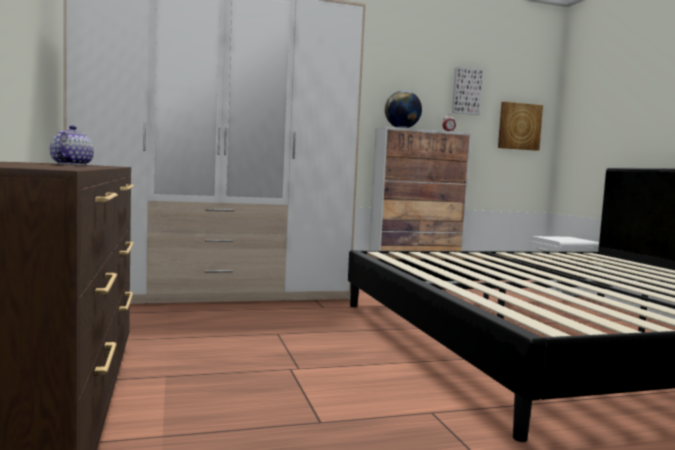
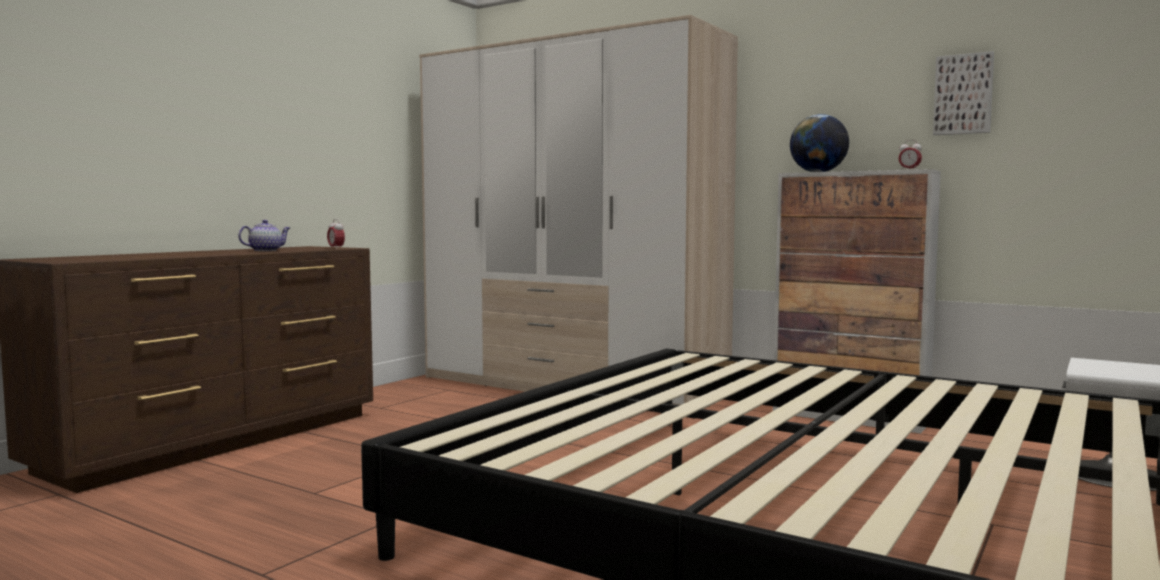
camera: 50 degrees right, 0 degrees up
(116, 166) = (336, 249): none -> alarm clock
(519, 126) = (1092, 143): picture -> none

